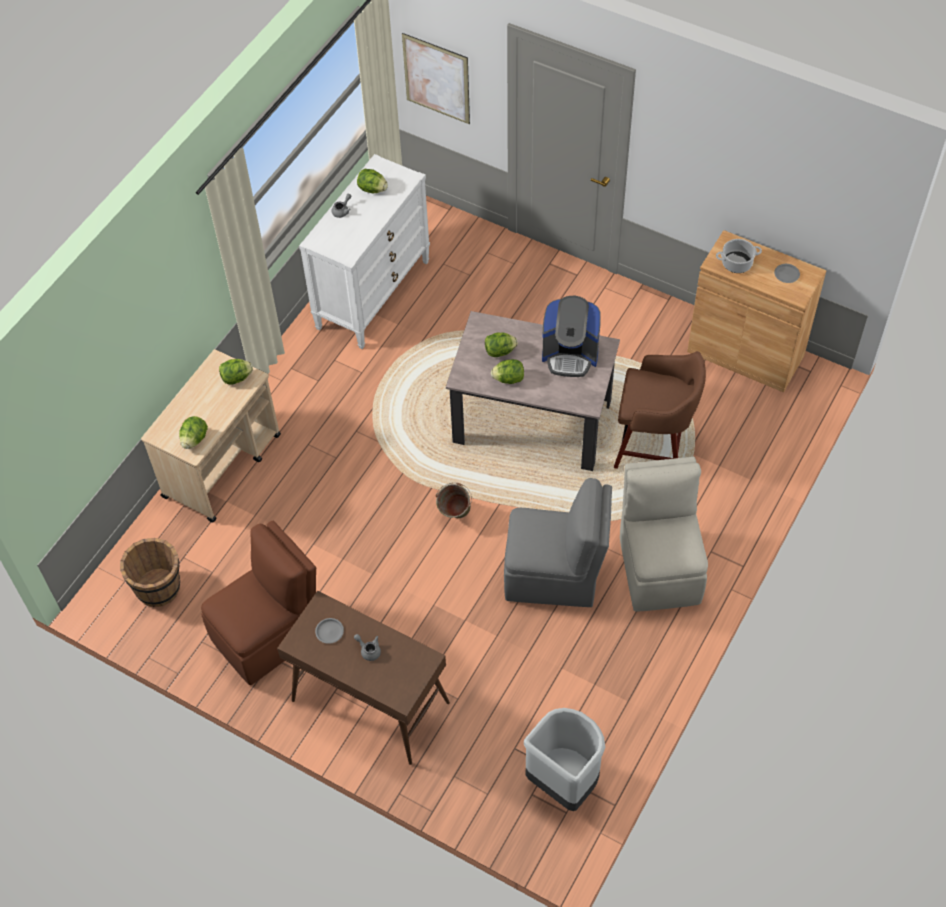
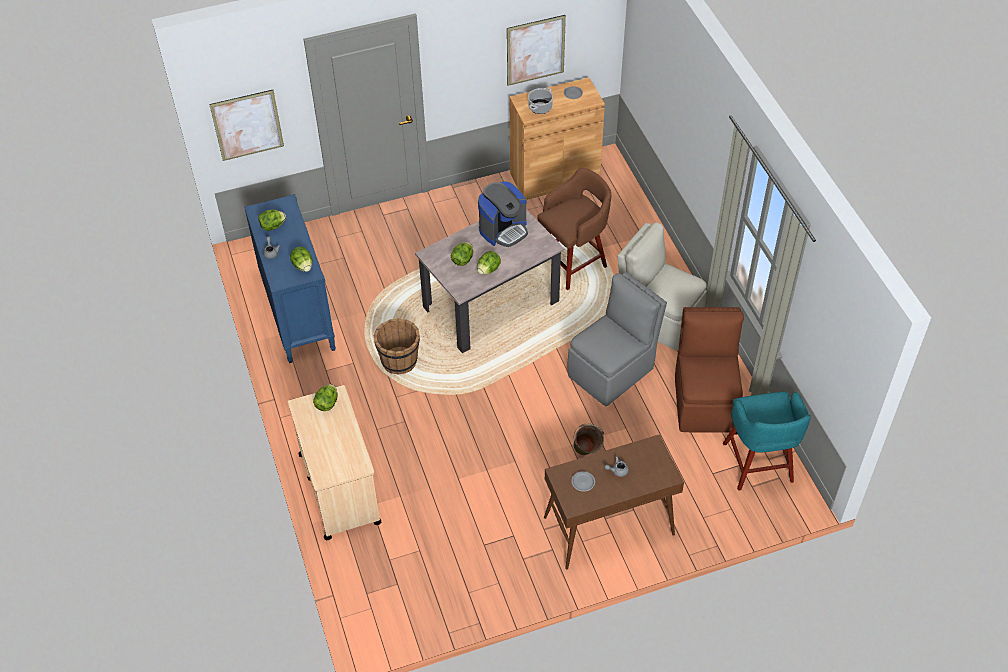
camera: 50 degrees left, 5 degrees down
(159, 587) = (398, 590): brown bucket -> brown bucket (399, 360)
(194, 439) = (351, 459): lettuce -> lettuce (303, 266)
(269, 635) = (502, 549): brown chair -> brown chair (704, 401)
(373, 294) = (298, 315): white dresser -> blue dresser
(455, 516) = (518, 390): green bucket -> green bucket (586, 453)
(564, 782) = (758, 464): grey trash can -> turquoise stool
(769, 198) = (535, 50): none -> picture

